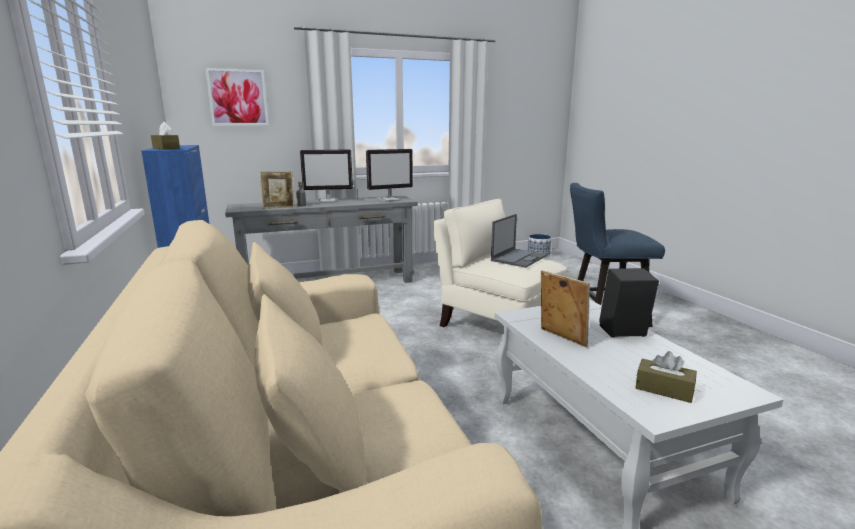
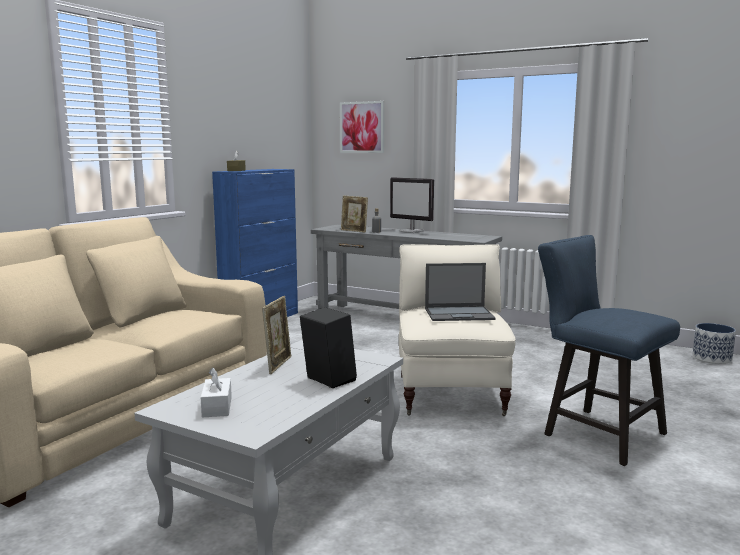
camera: 50 degrees right, 5 degrees down
(389, 199) = (466, 237): monitor -> none
(664, 389) = (217, 407): brown tissue box -> white tissue box

